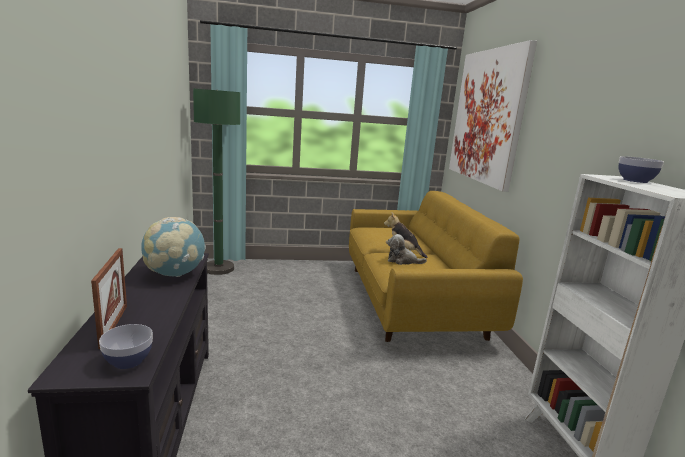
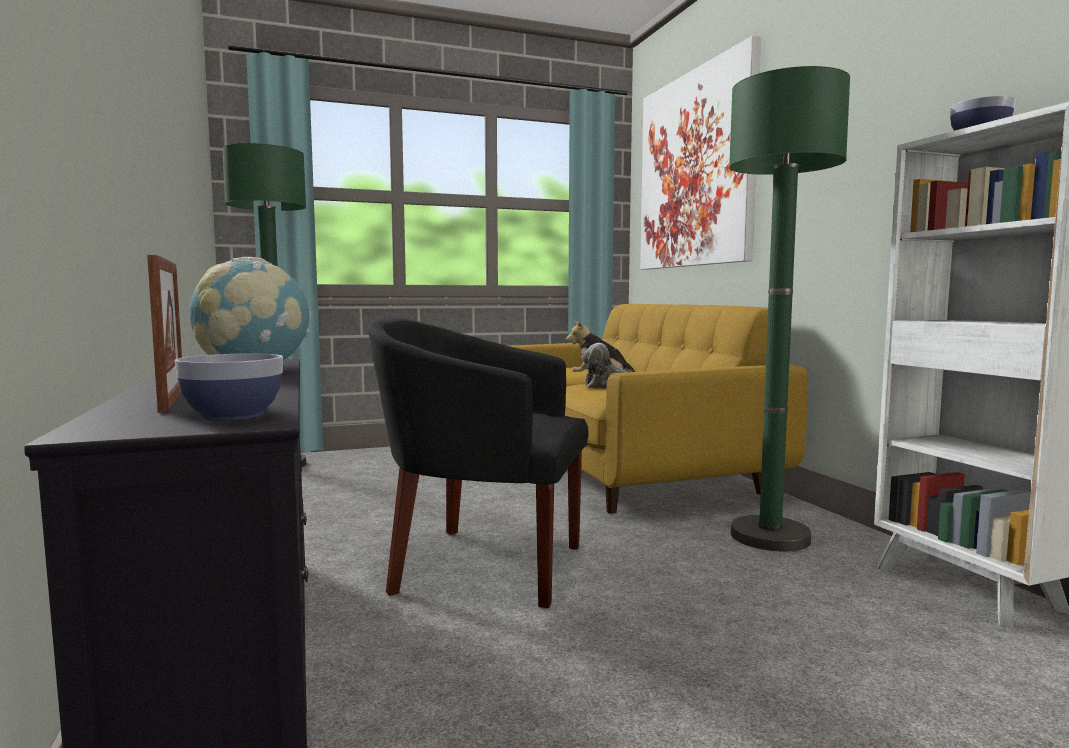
camera: 10 degrees left, 10 degrees down
(298, 373) = (481, 565): none -> black armchair
(472, 379) = (770, 537): none -> green floor lamp

